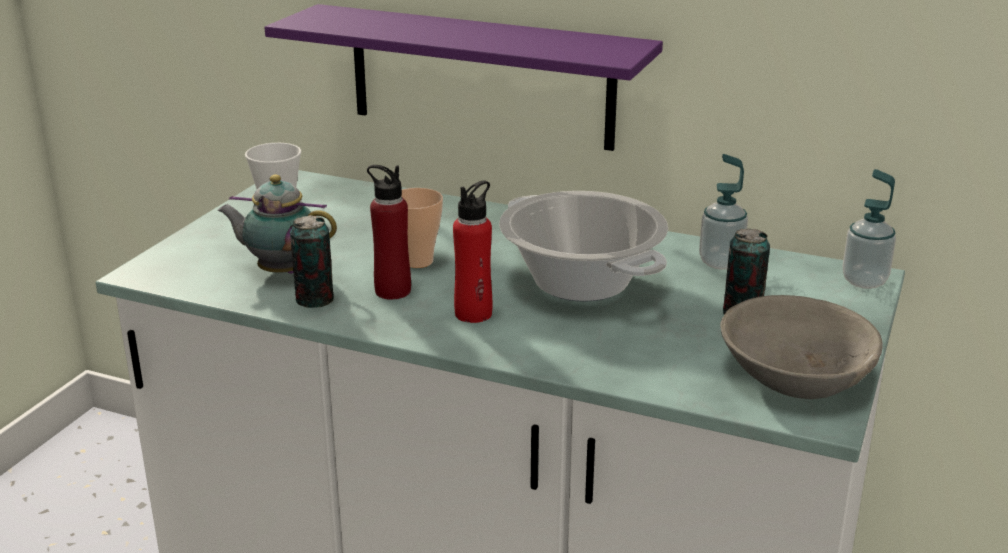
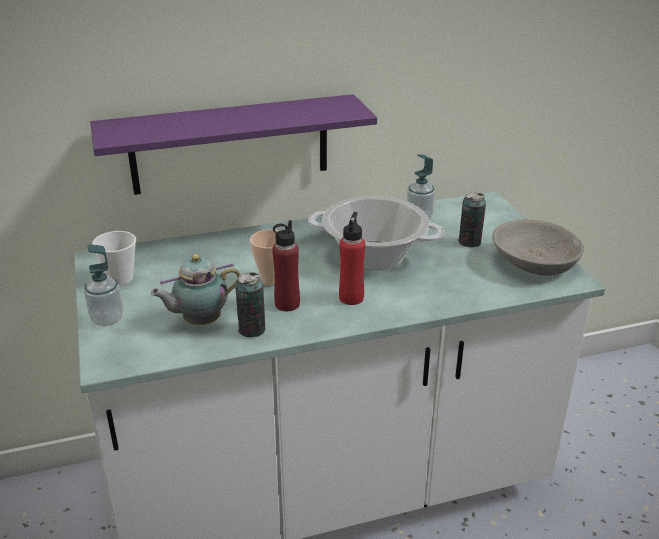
camera: 40 degrees left, 5 degrees up
(864, 281) = (490, 203): soap dispenser -> soap dispenser (107, 319)

